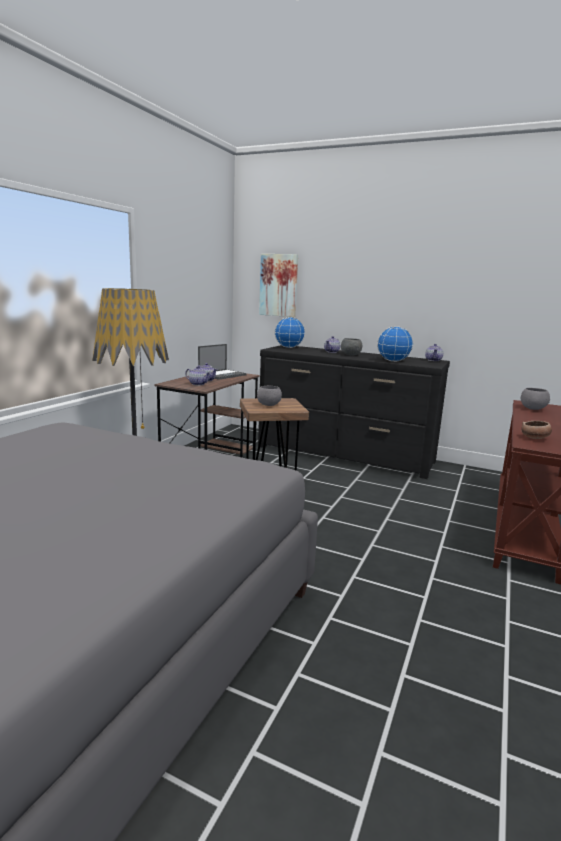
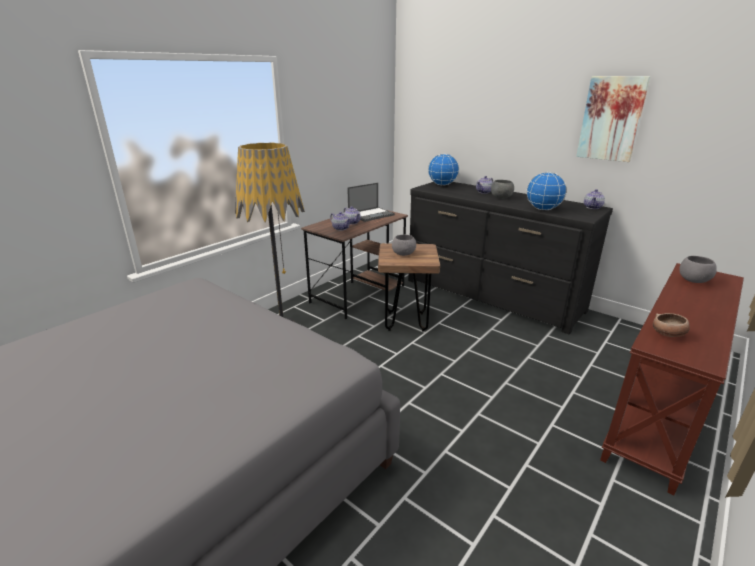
camera: 15 degrees right, 10 degrees up
(278, 285) = (437, 117): picture -> picture (611, 119)

